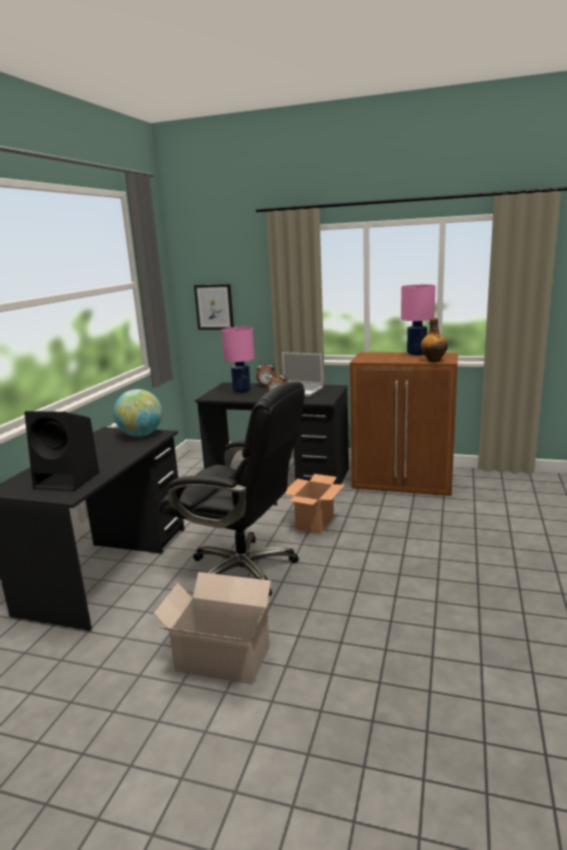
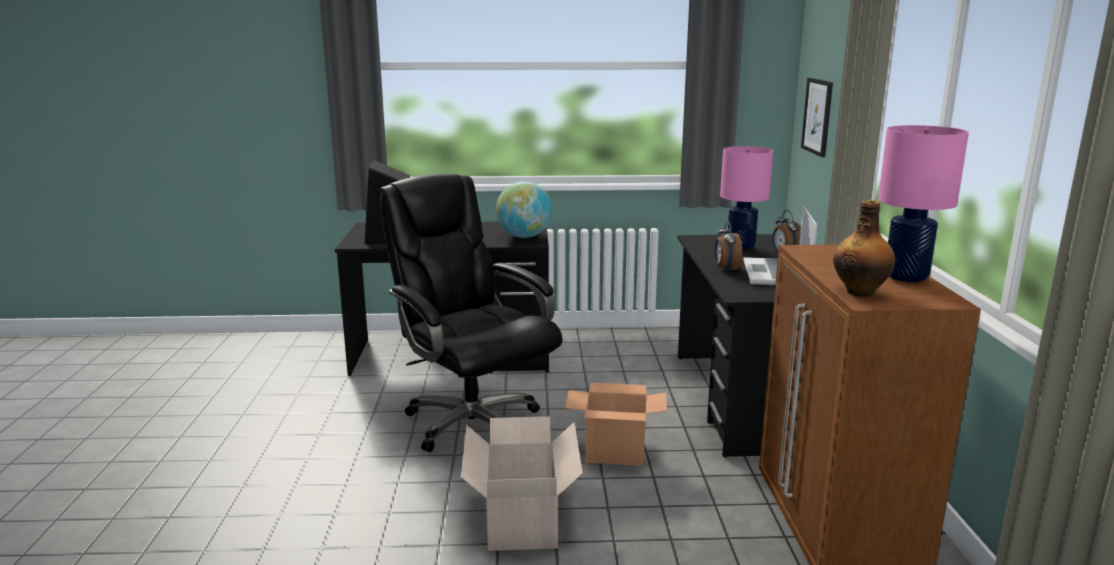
camera: 70 degrees right, 0 degrees up
(220, 657) = (309, 445): cardboard box -> cardboard box (522, 517)
(240, 569) = (474, 423): black office chair -> black office chair turned 135 degrees clockwise

